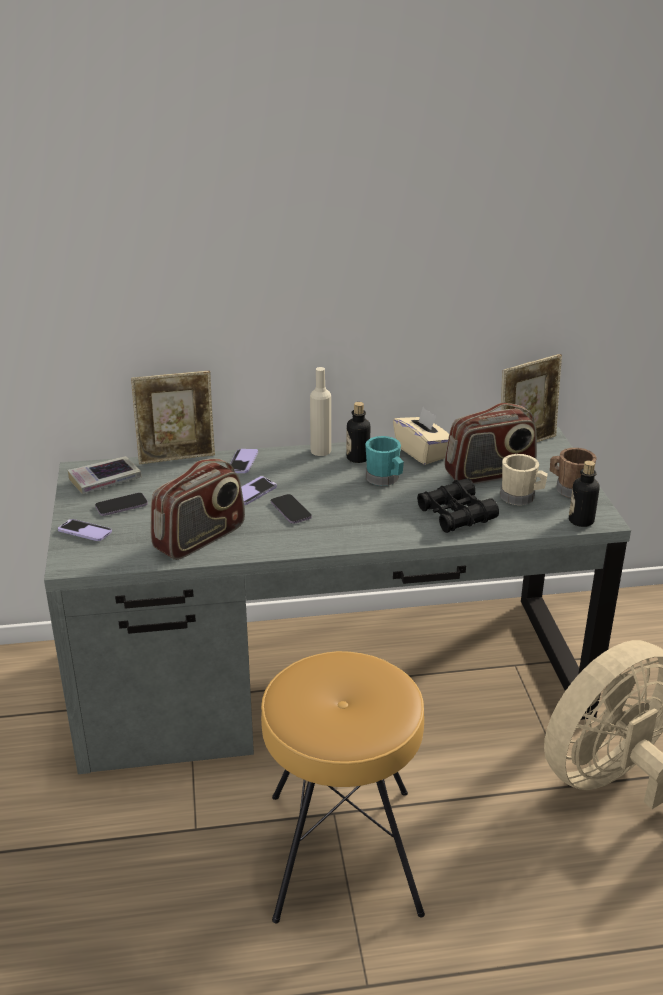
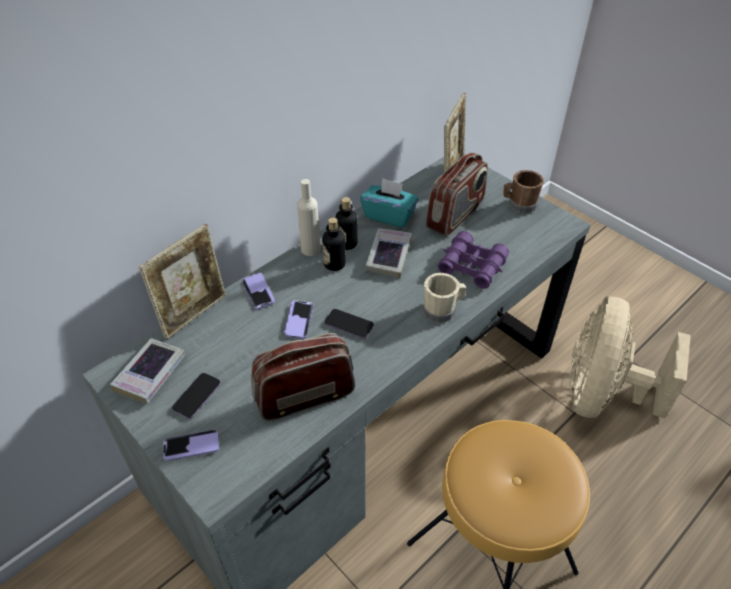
camera: 35 degrees left, 15 degrees up
(200, 538) = (304, 395): radio -> radio turned 120 degrees counterclockwise
(385, 479) = (388, 256): turquoise mug -> book
(422, 452) = (389, 215): beige tissue box -> turquoise tissue box
(456, 514) = (472, 266): black binoculars -> purple binoculars
(521, 497) = (497, 228): beige mug -> beige mug (442, 310)
(581, 520) = (554, 231): bottle -> bottle (334, 264)

